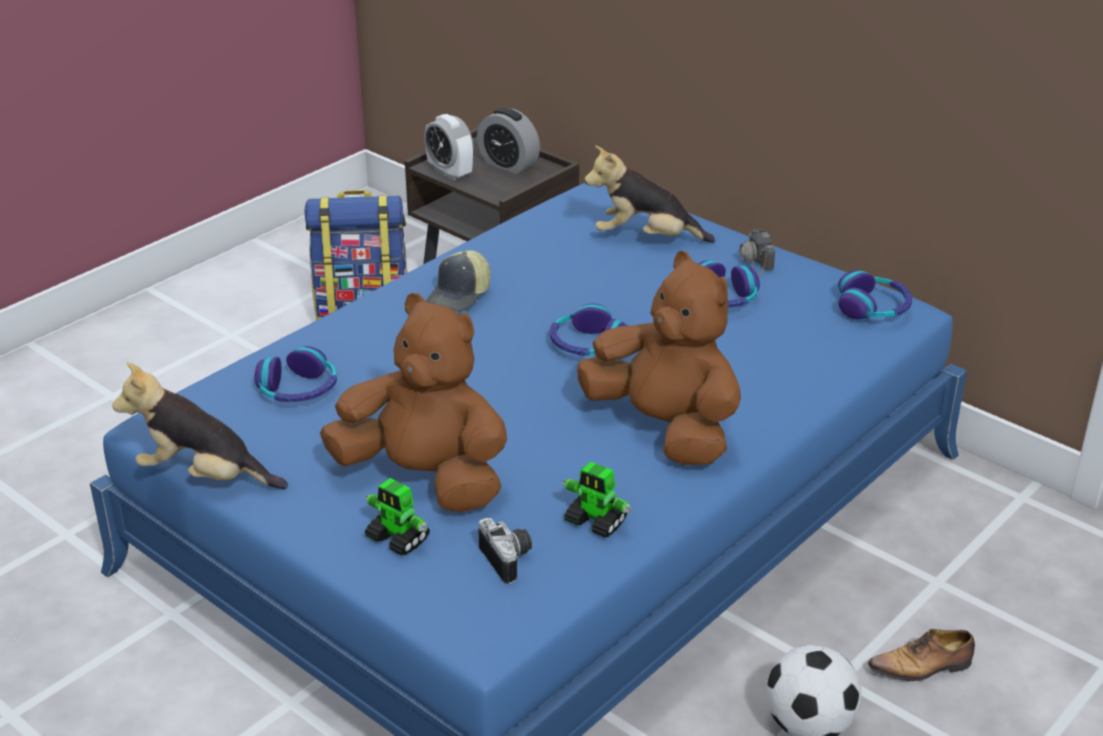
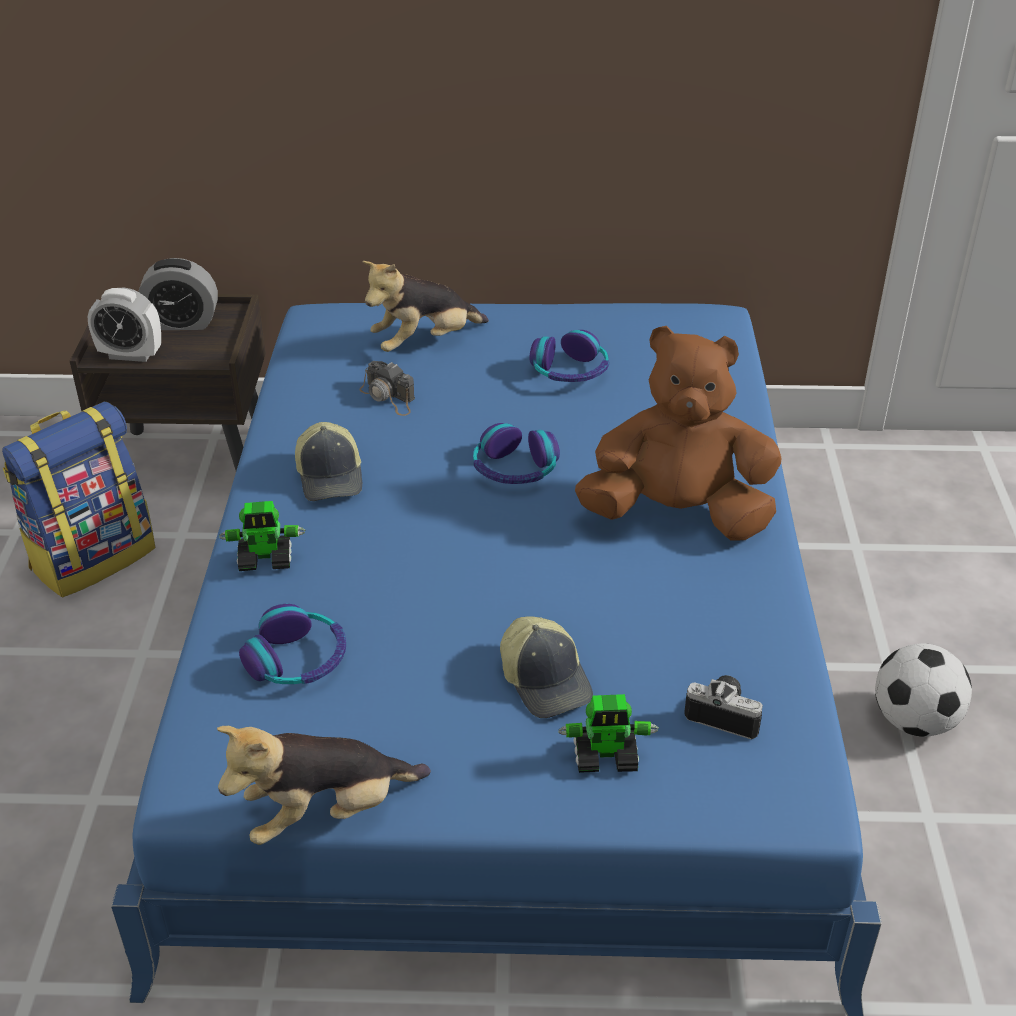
camera: 40 degrees left, 5 degrees up
(425, 478) = (546, 680): brown plush toy -> cap
(596, 522) = (742, 634): toy robot -> toy robot (266, 560)
(755, 261) = (550, 324): camera -> camera (389, 397)
(873, 308) = (695, 325): headphones -> none
(922, 667) = (926, 622): shoe -> none

